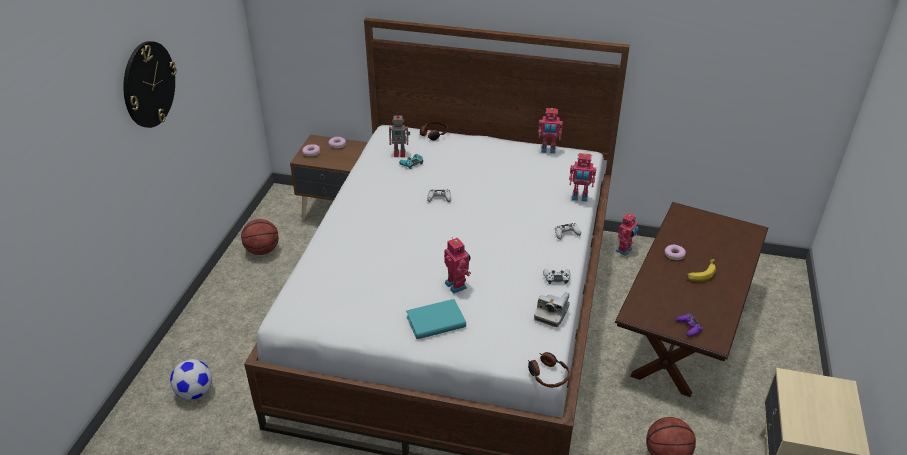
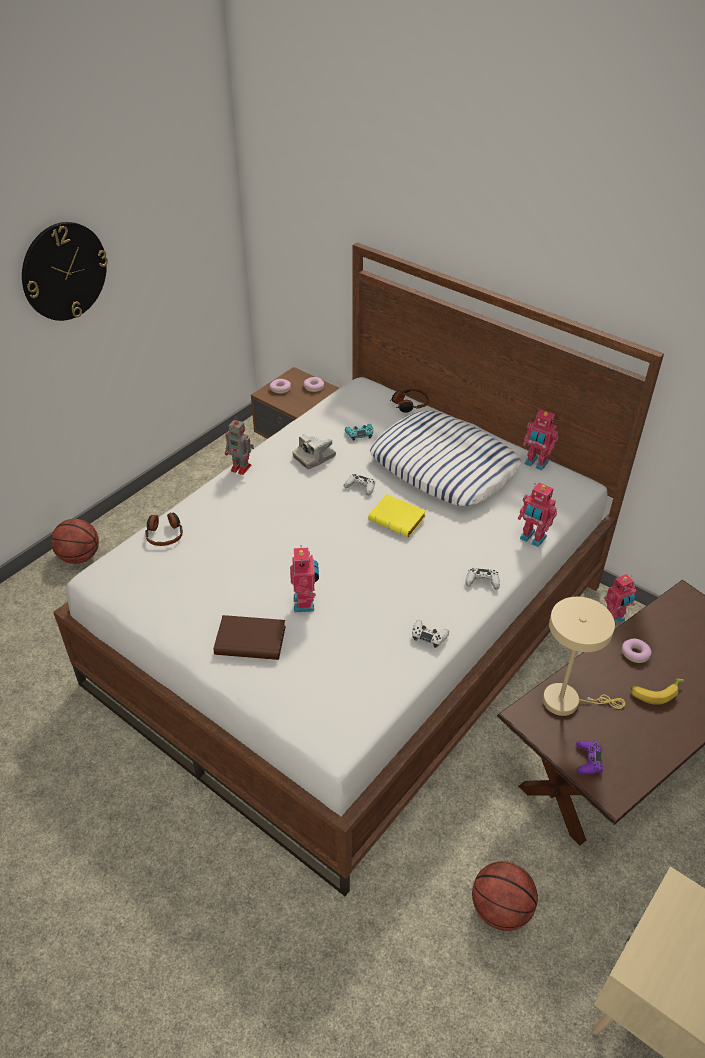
camera: 25 degrees right, 5 degrees up
(194, 392) = (44, 619): football -> none
(262, 250) = (201, 484): basketball -> basketball (79, 557)
(400, 153) = (355, 418): toy robot -> toy robot (242, 468)
(436, 322) = (250, 641): turquoise book -> brown book
(482, 211) = (399, 519): none -> yellow book
(488, 168) = (444, 466): none -> pillow
(547, 374) = (331, 758): headphones -> headphones (164, 534)
(551, 313) = (390, 680): camera -> camera (314, 457)
(652, 297) = (567, 701): none -> beige table lamp

